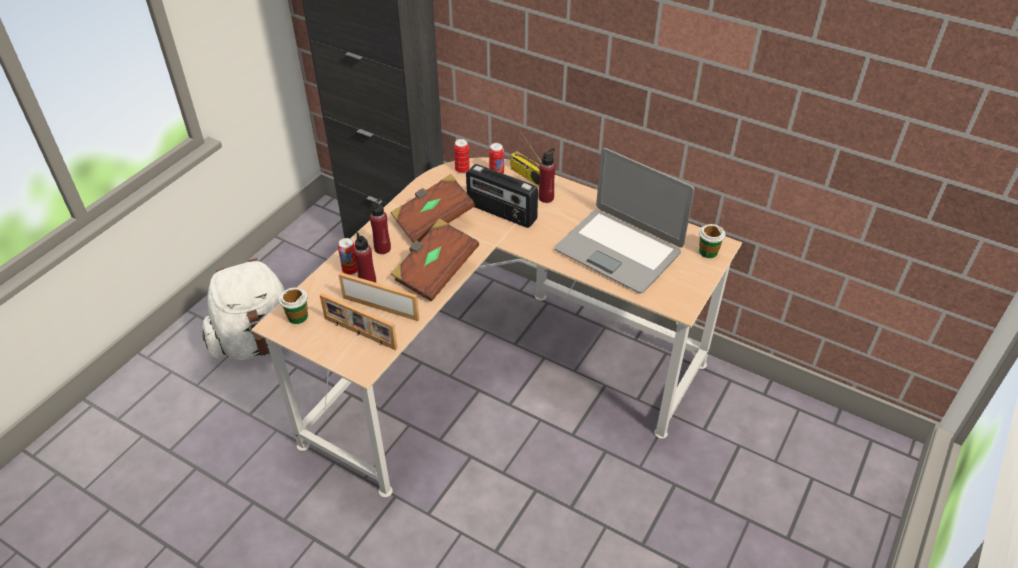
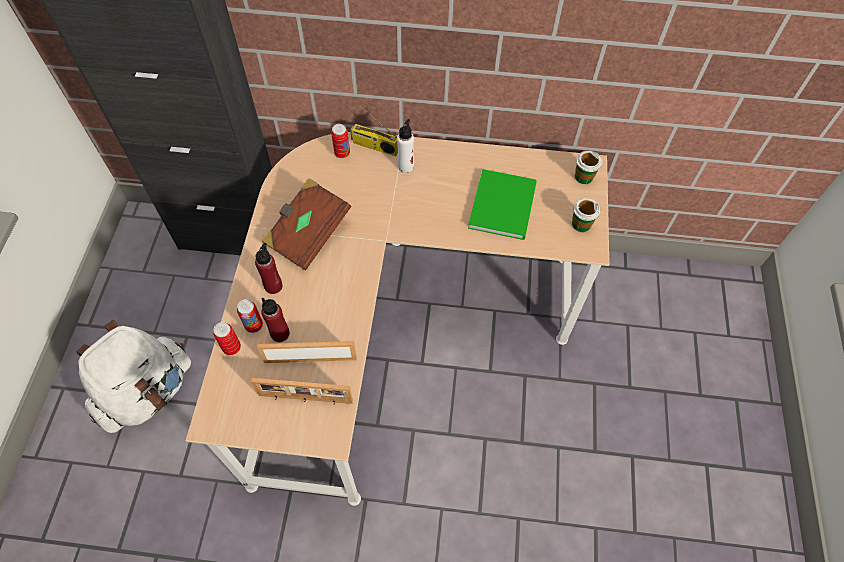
camera: 25 degrees left, 15 degrees up
(297, 316) = (228, 404): cup -> cup (581, 224)
(435, 271) = (342, 294): brown book -> none
(462, 169) = (304, 160): can -> can (232, 347)
(501, 213) = (371, 199): radio -> none
(546, 198) = (406, 166): red bottle -> white bottle
(618, 250) = (504, 204): laptop -> green book

